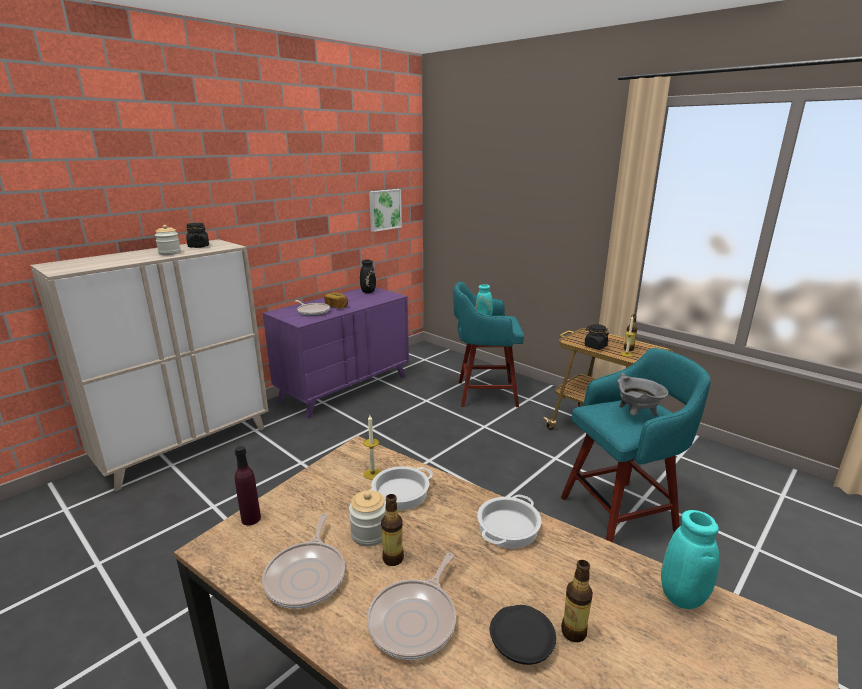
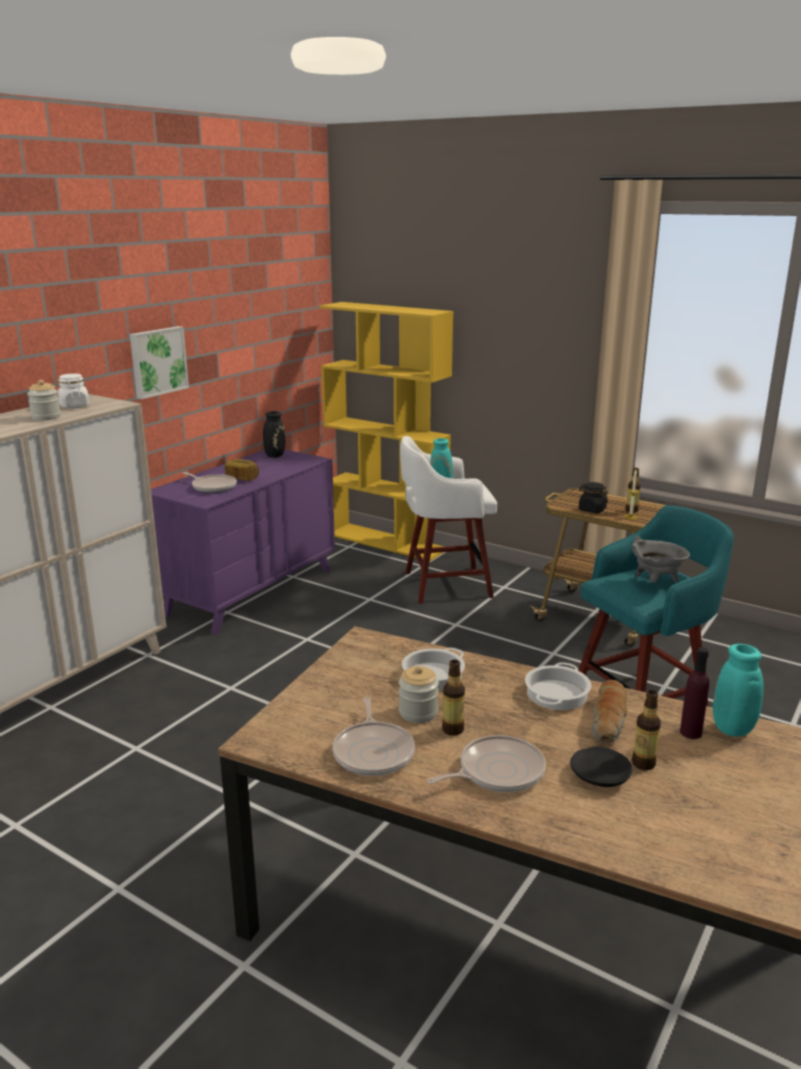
camera: 10 degrees left, 0 degrees up
(198, 246) = (74, 406): black jar -> white jar
(251, 519) = (283, 713): purple bottle -> purple bottle (690, 732)
(372, 474) = (393, 661): candle -> none
(384, 209) = (286, 340): picture -> picture (157, 361)
(415, 620) = (497, 771): frying pan -> frying pan turned 135 degrees counterclockwise
(452, 358) = (387, 542): none -> yellow bookcase
(484, 393) = (444, 585): turquoise stool -> white stool
(551, 568) = (609, 721): none -> bread

